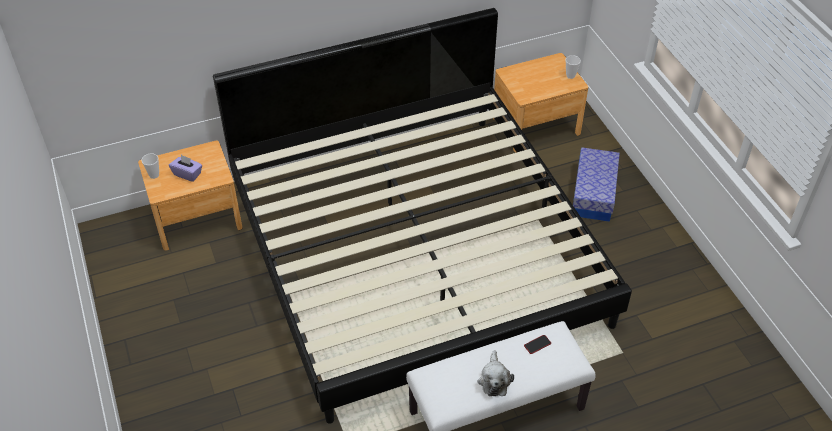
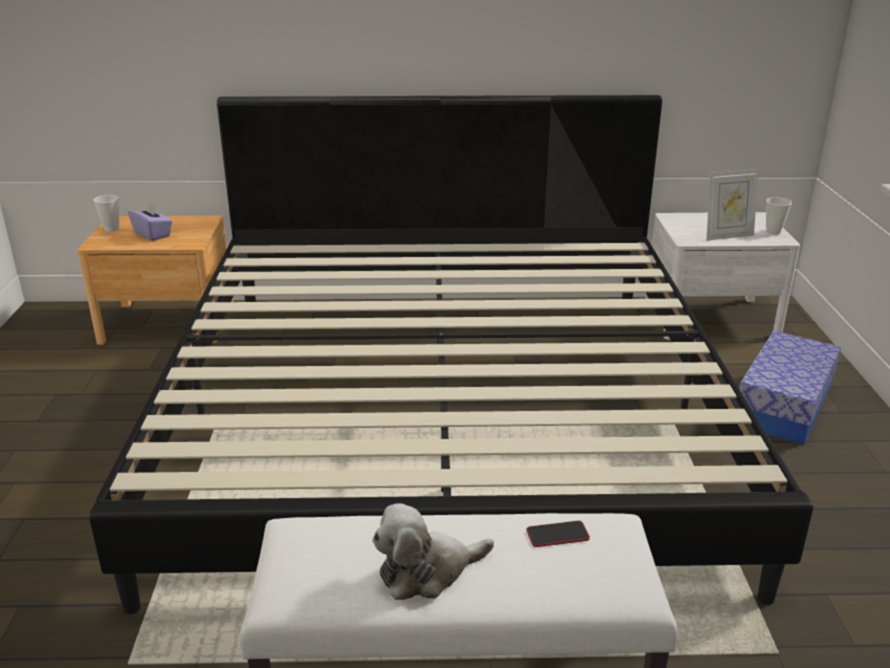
camera: 20 degrees right, 20 degrees down
(494, 379) = (427, 572): plush toy -> plush toy turned 45 degrees clockwise
(536, 125) = (710, 318): brown nightstand -> white nightstand
(545, 87) = (727, 236): none -> picture frame

